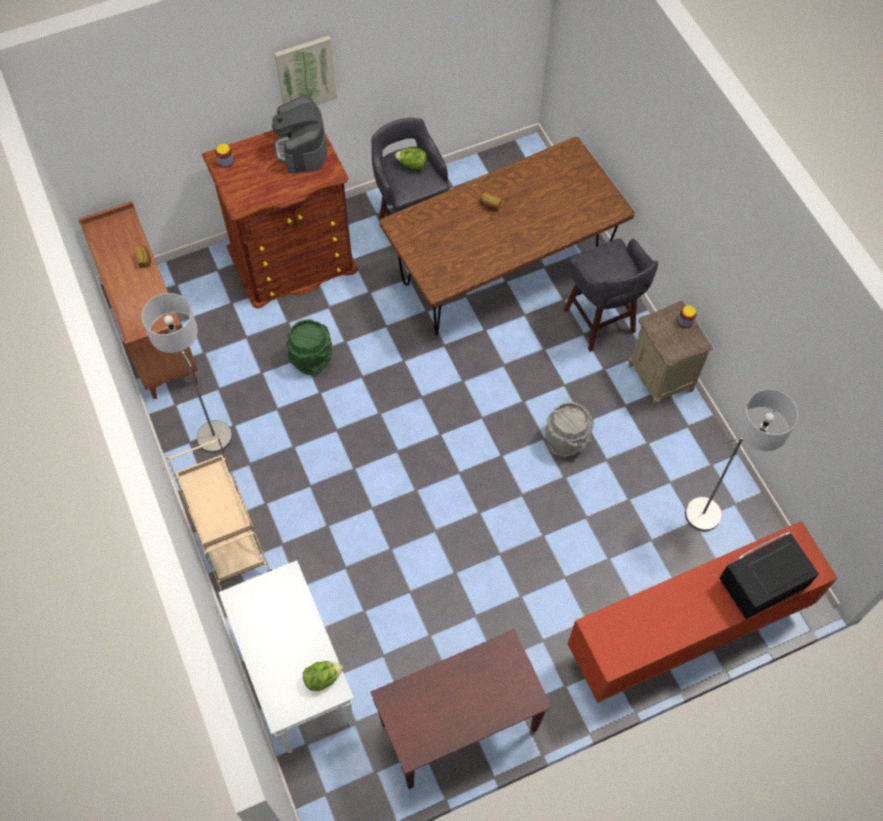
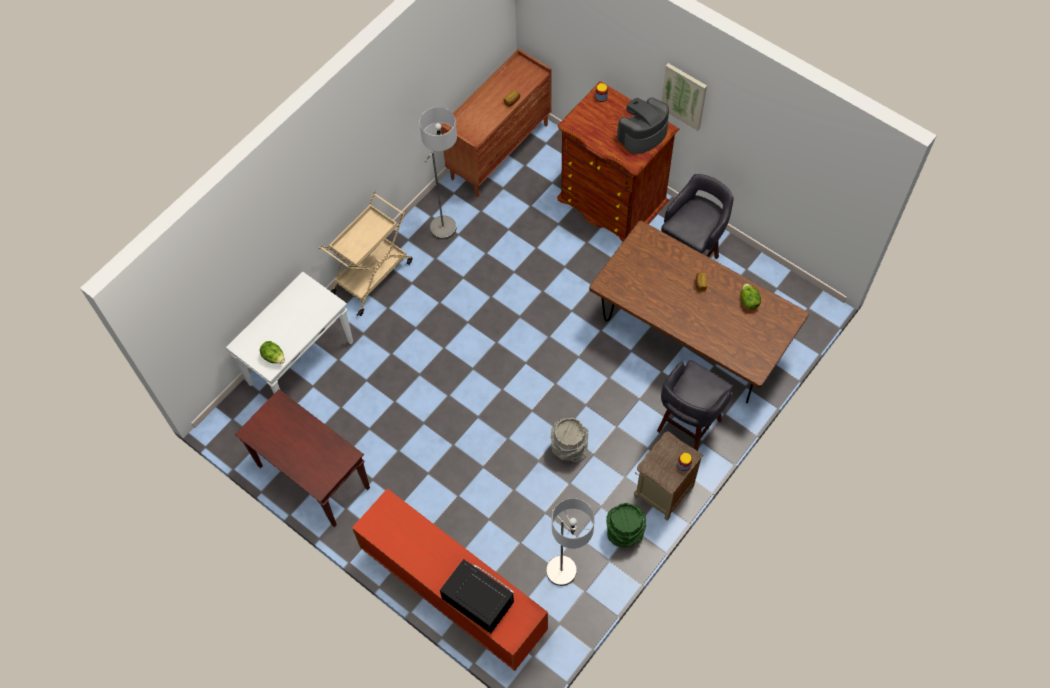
camera: 65 degrees right, 0 degrees up
(311, 359) = (537, 253): green bucket -> green bucket (624, 533)
(411, 165) = (703, 216): lettuce -> lettuce (748, 301)

